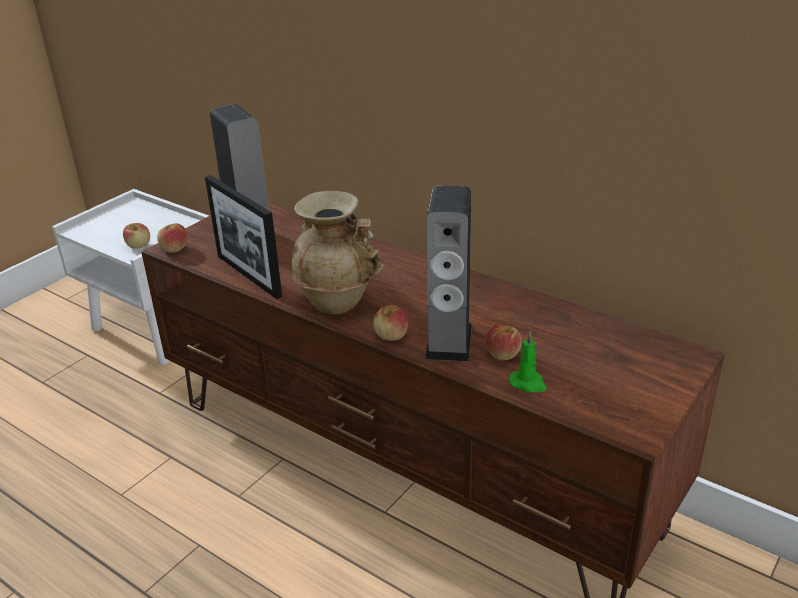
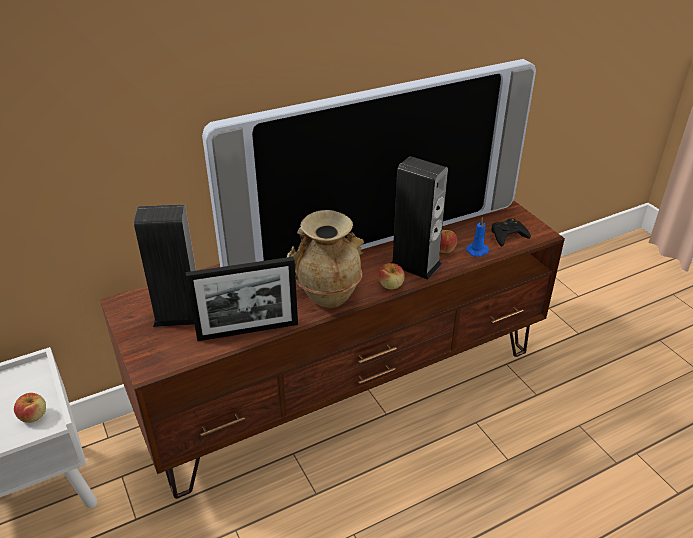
camera: 65 degrees left, 5 degrees up
(174, 249) = (155, 365): apple -> none
(480, 296) = (373, 235): none -> television
(528, 383) = (478, 251): green candle -> blue candle
(595, 401) = (508, 235): none -> black game controller

